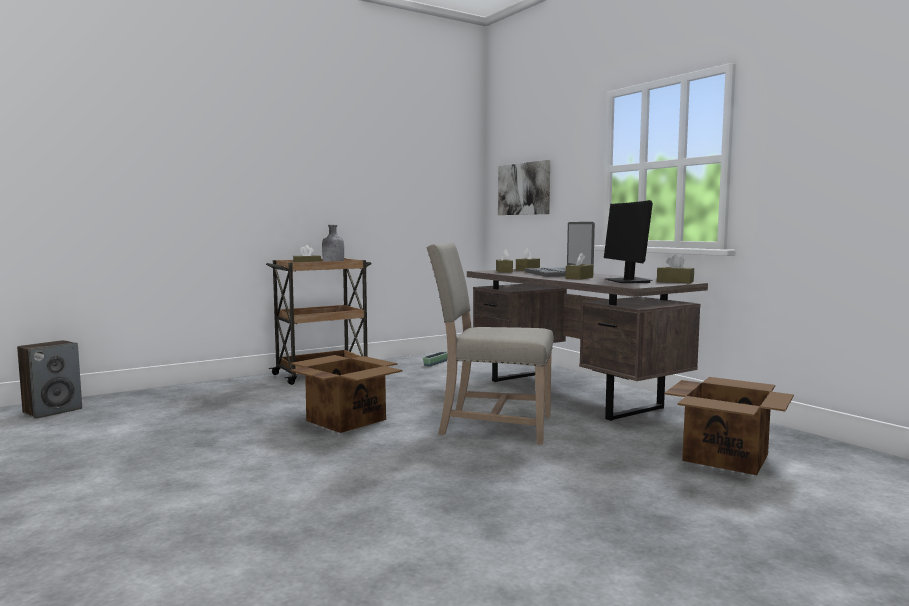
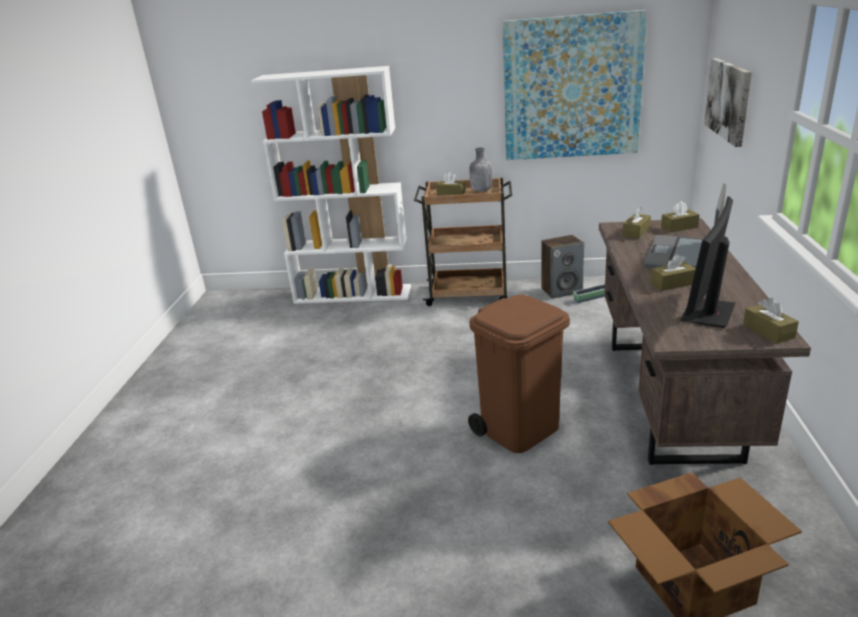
camera: 40 degrees right, 20 degrees up
(53, 411) = (254, 303): speaker -> speaker (562, 290)
(189, 389) = (353, 294): none -> white bookcase
(346, 420) = (413, 377): cardboard box -> none
(397, 183) = (572, 88): none -> picture
(492, 425) = (520, 429): beige chair -> brown trash can

